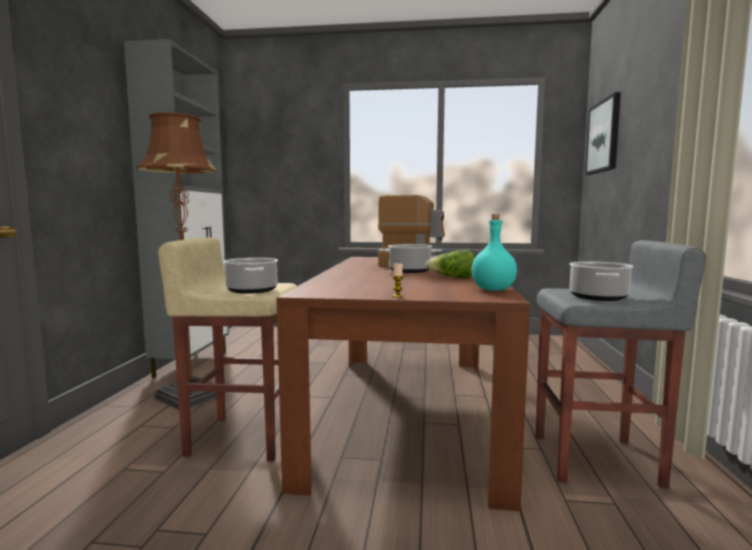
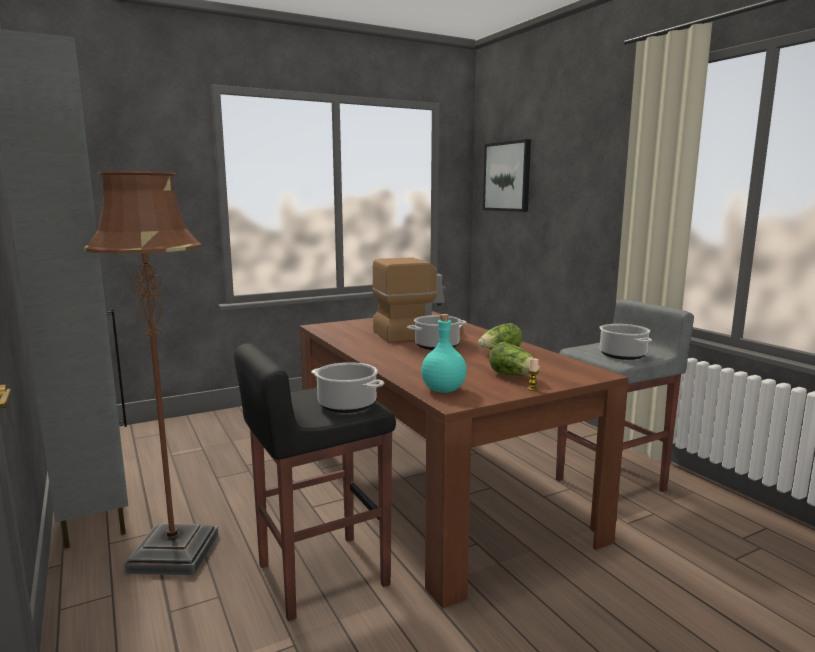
camera: 35 degrees left, 5 degrees up
(242, 437) = (320, 574): beige stool -> black stool
(410, 289) = (513, 376): none -> lettuce
(493, 289) = (568, 364): turquoise bottle -> turquoise bottle (443, 390)

